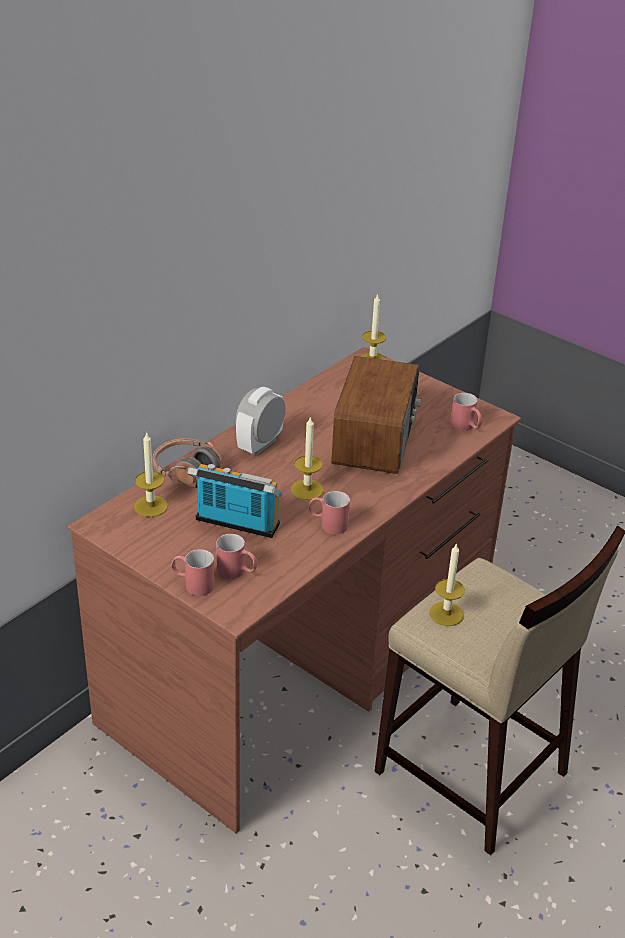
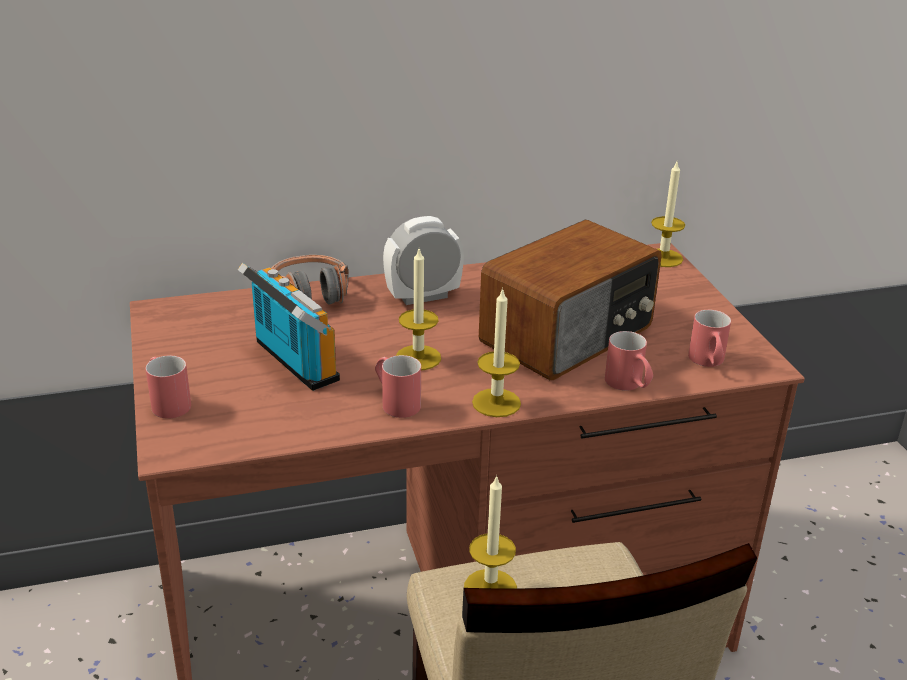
camera: 35 degrees right, 5 degrees down
(151, 506) = (230, 313): candle -> candle (496, 403)
(237, 572) = (228, 410): red mug -> red mug (629, 385)

